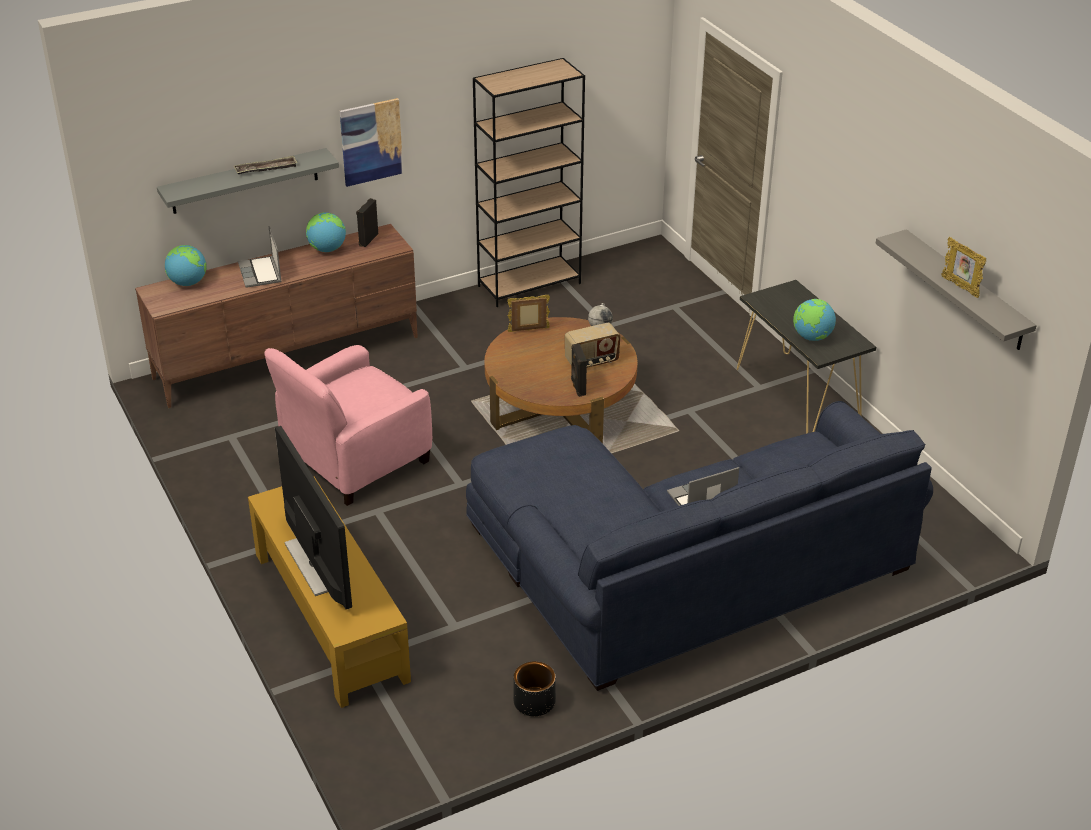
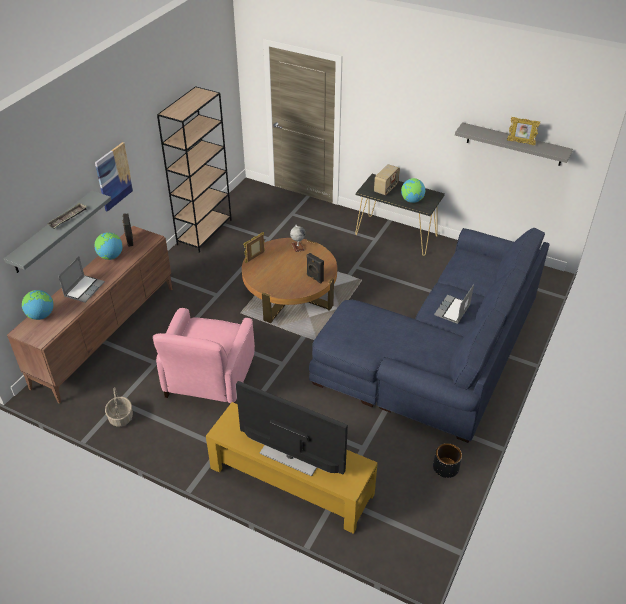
camera: 35 degrees left, 5 degrees up
(215, 453) = (120, 417): none -> basket
(261, 273) = (84, 289): laptop -> laptop turned 105 degrees counterclockwise
(592, 361) = (306, 260): radio -> radio (386, 188)

